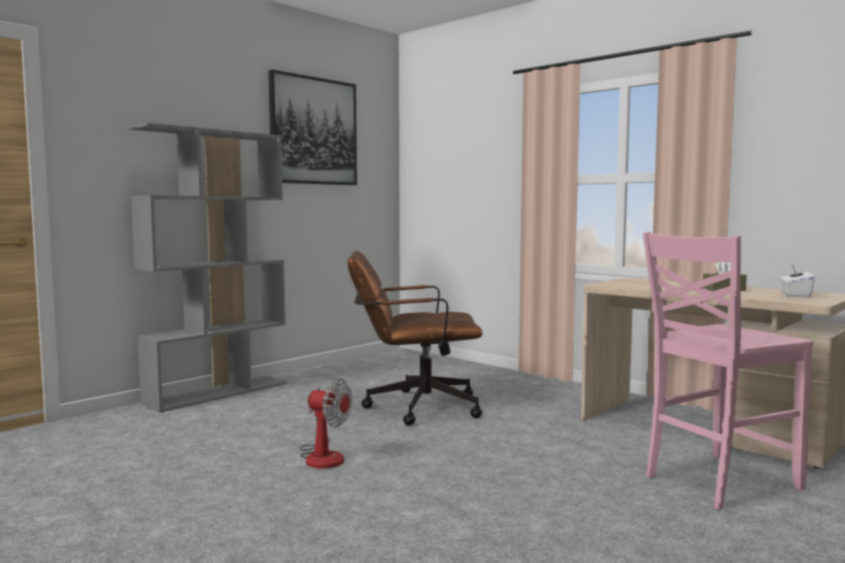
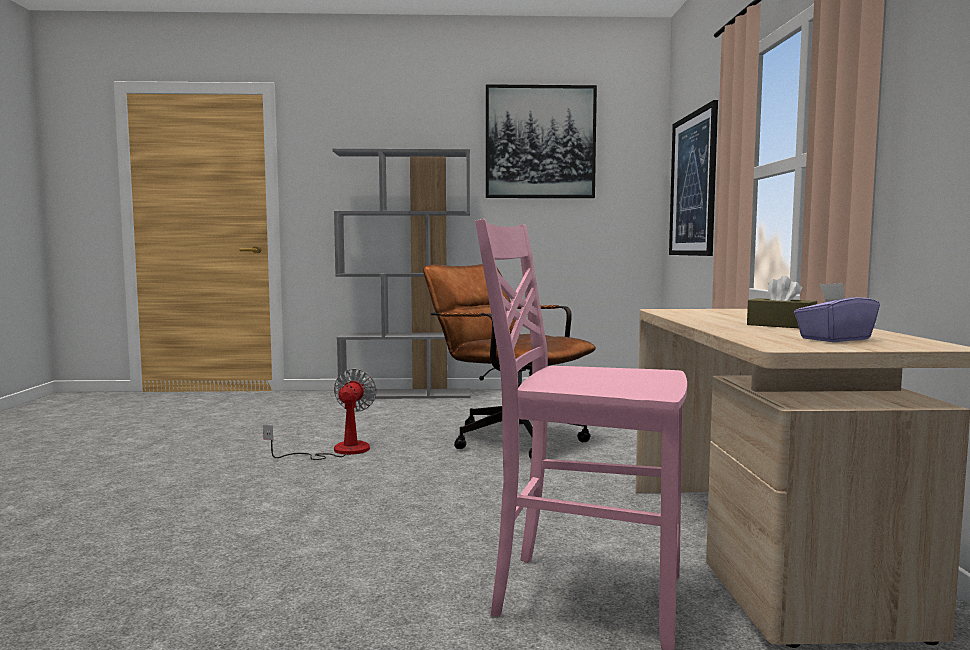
camera: 45 degrees right, 0 degrees up
(323, 456) = (338, 451): fan -> fan turned 150 degrees counterclockwise
(455, 180) = (693, 185): none -> picture
(795, 295) = (834, 339): white tissue box -> purple tissue box

